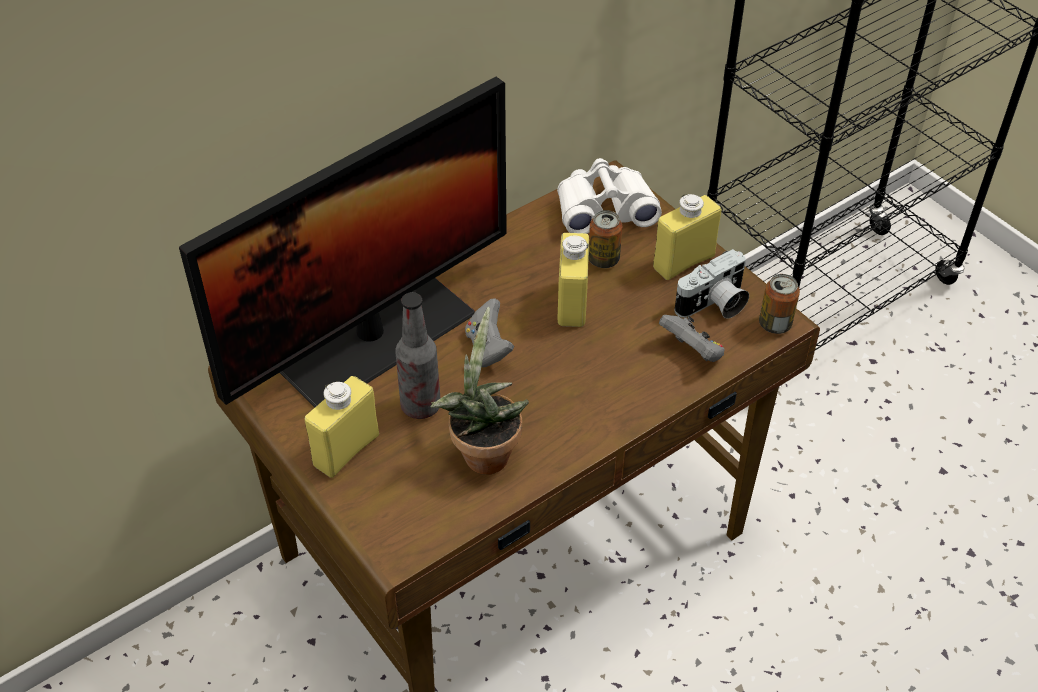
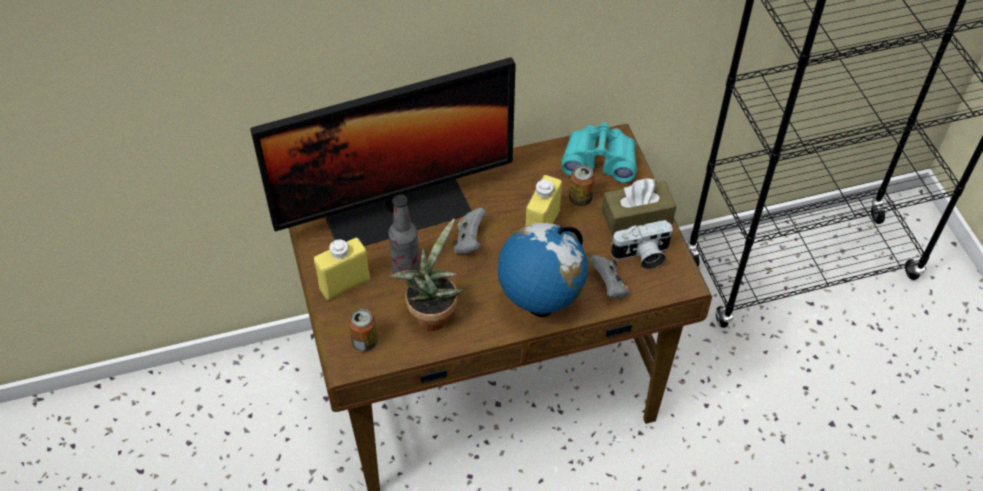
camera: 20 degrees right, 5 degrees up
(604, 209) = (599, 160): white binoculars -> turquoise binoculars
(617, 400) = (539, 305): none -> globe
(683, 262) = (636, 217): yellow bottle -> brown tissue box
(775, 324) = (679, 283): can -> can (364, 342)

